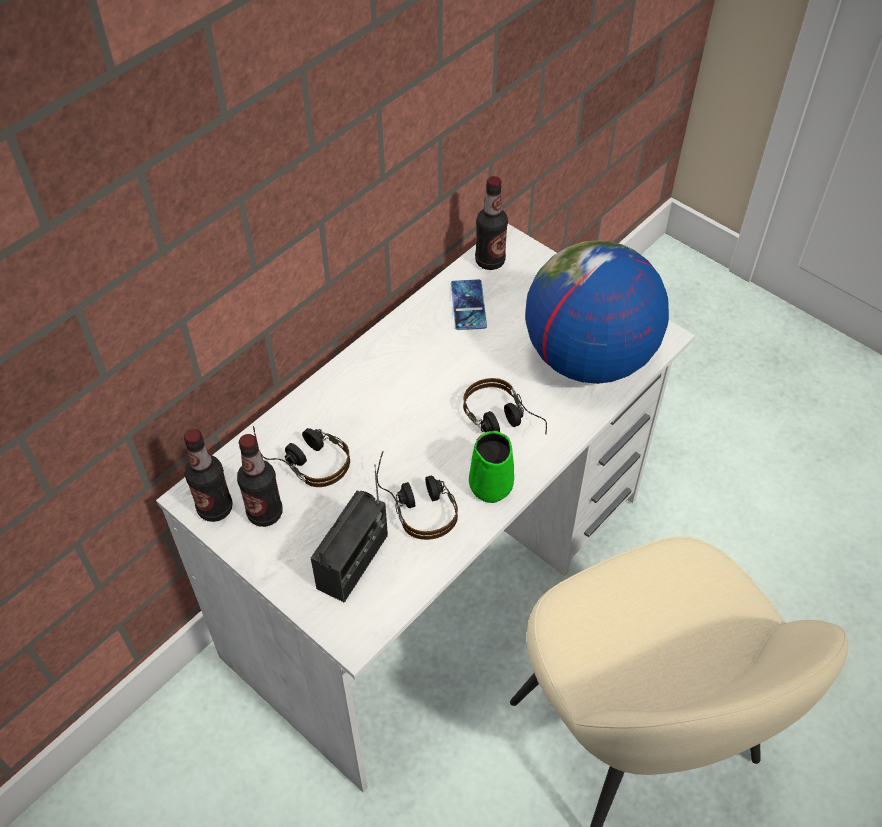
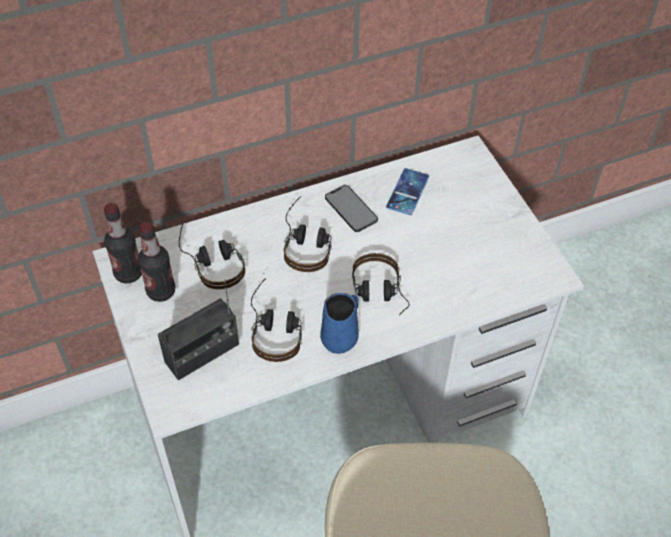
camera: 25 degrees right, 0 degrees up
(395, 398) = (307, 243): none -> headphones
(420, 344) = (351, 208): none -> phone
(490, 261) = (446, 163): bottle -> none
(491, 484) = (340, 338): green mug -> blue mug
(587, 358) = (479, 270): globe -> none

